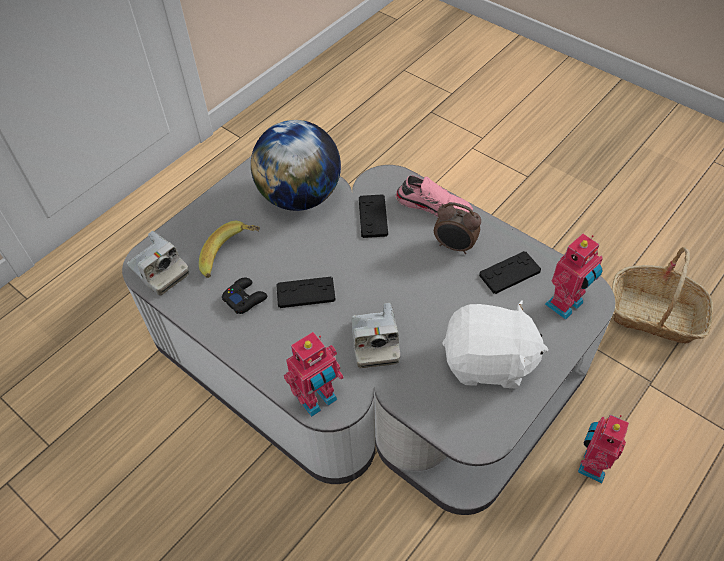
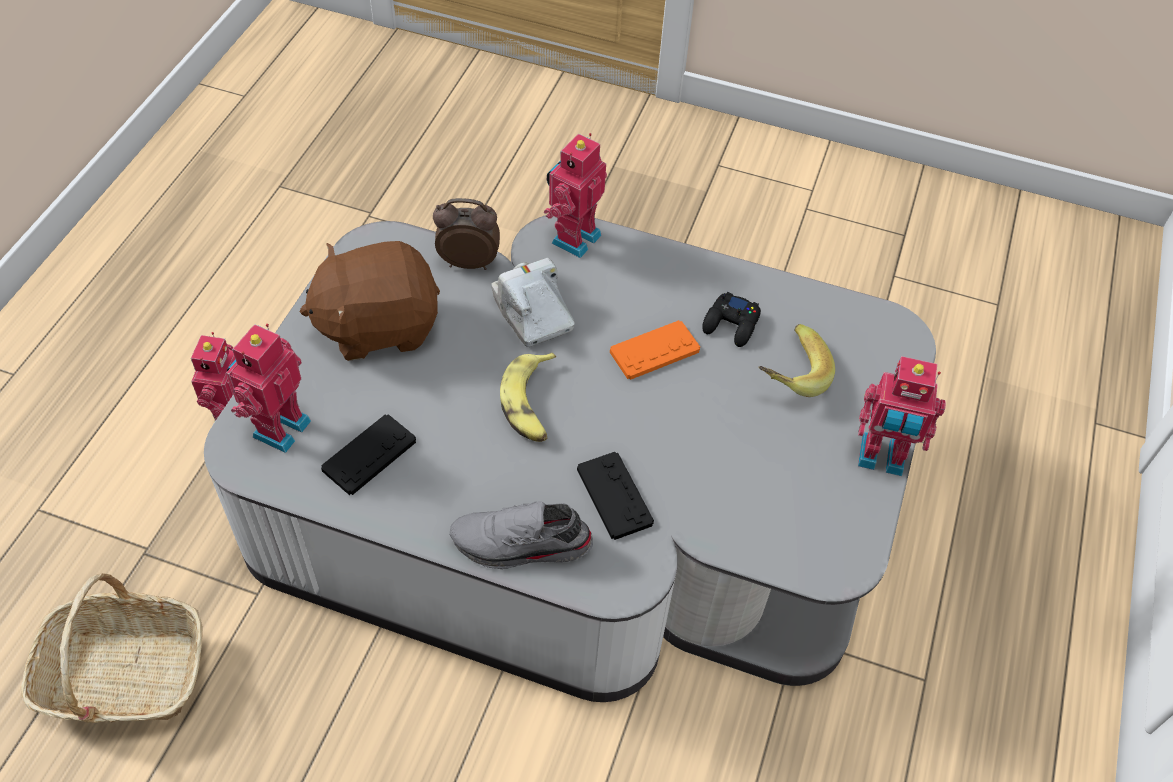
camera: 155 degrees right, 0 degrees up
(159, 271) = (870, 329): camera -> none
(215, 199) = (881, 458): none -> toy robot
(300, 196) = (752, 502): globe -> none
(306, 293) = (654, 351): black game controller -> orange game controller
(400, 279) = (531, 404): none -> banana
(434, 205) = (521, 546): pink shoe -> grey shoe
(454, 247) = (465, 477): alarm clock -> alarm clock (468, 262)
(488, 362) = (378, 325): white plush toy -> brown plush toy

